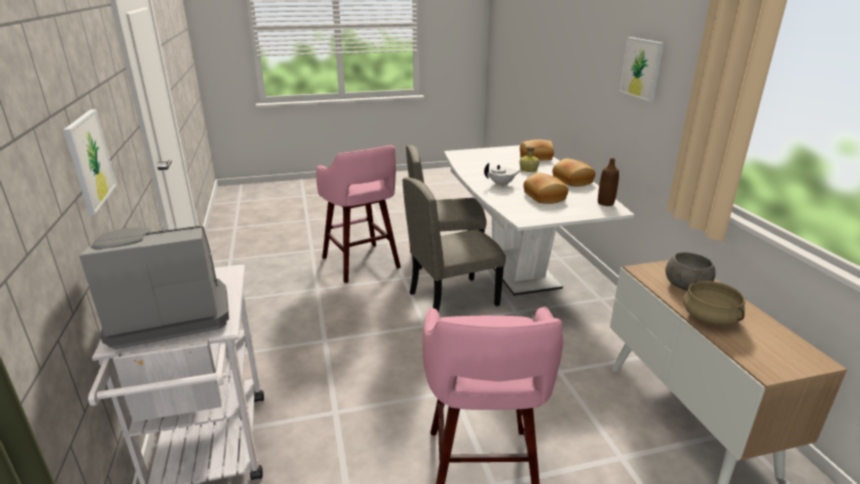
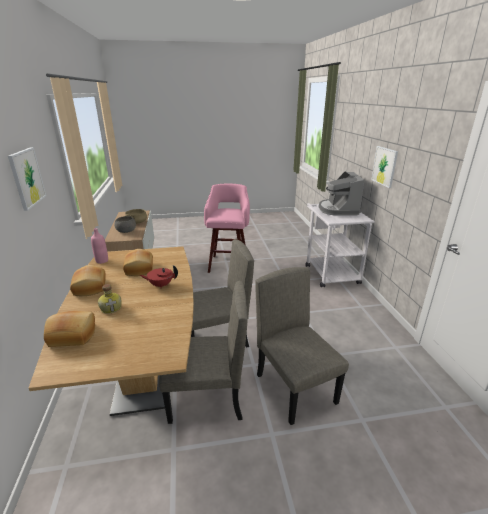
camera: 175 degrees left, 0 degrees up
(169, 314) = (338, 209): coffee machine -> coffee machine turned 105 degrees clockwise
(361, 264) = (296, 388): pink stool -> beige chair
(502, 184) = (161, 285): white teapot -> red teapot
(517, 267) = (143, 372): white dining table -> brown dining table
(605, 203) = (102, 261): brown bottle -> pink bottle

